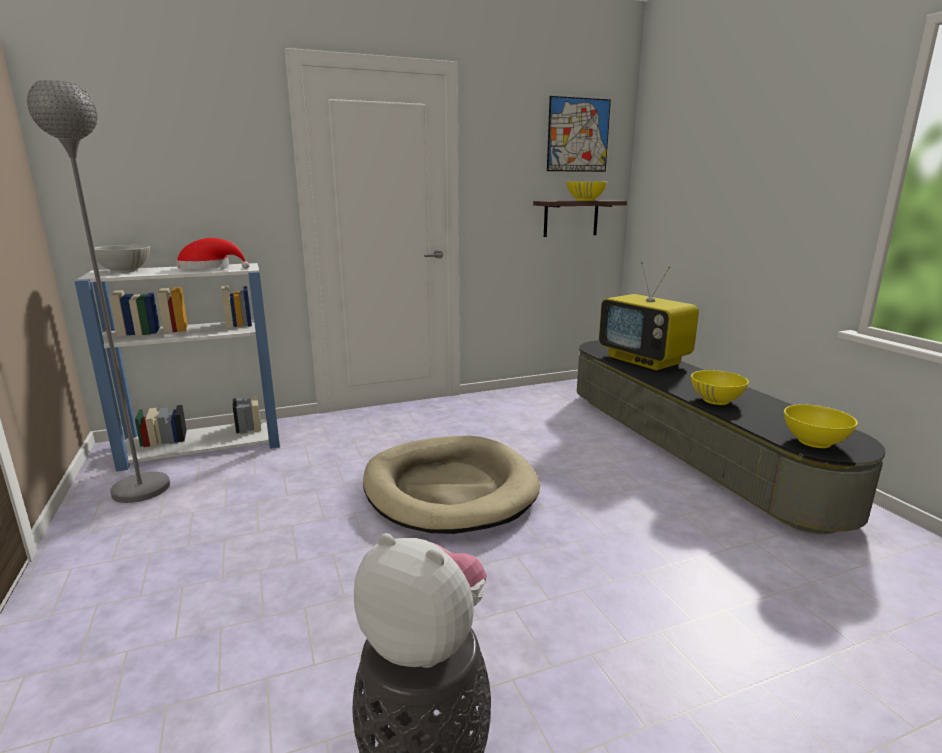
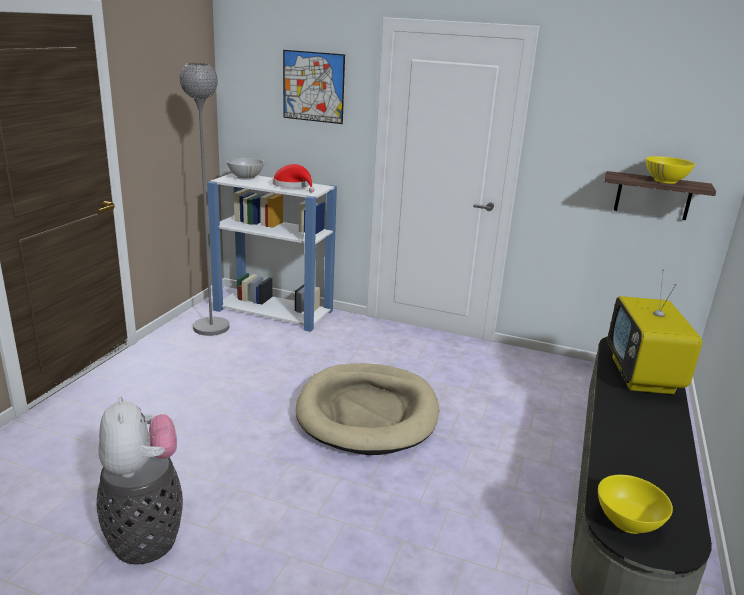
camera: 40 degrees right, 5 degrees up
(578, 135) = (678, 106): picture -> picture (313, 87)
(716, 400) = (622, 443): yellow bowl -> none

